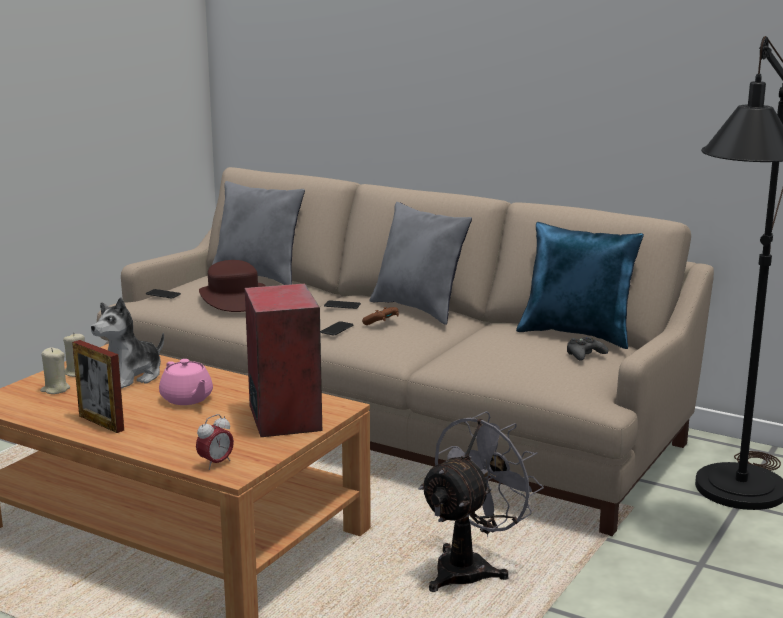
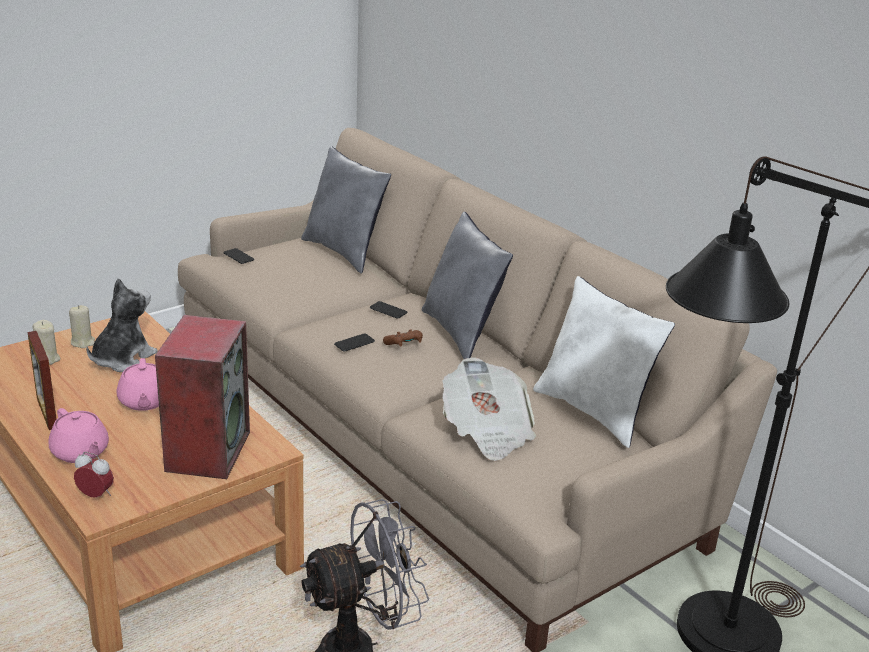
camera: 20 degrees right, 10 degrees up
(131, 377) = (122, 359): plush toy -> plush toy turned 150 degrees clockwise
(166, 441) = (80, 452): none -> pink teapot
(216, 463) = (96, 495): alarm clock -> alarm clock turned 135 degrees counterclockwise
(233, 298) = (295, 277): brown hat -> none
(508, 360) = (487, 431): none -> newspaper
(577, 335) = (594, 412): blue pillow -> white pillow
(585, 354) = (575, 444): black game controller -> none

